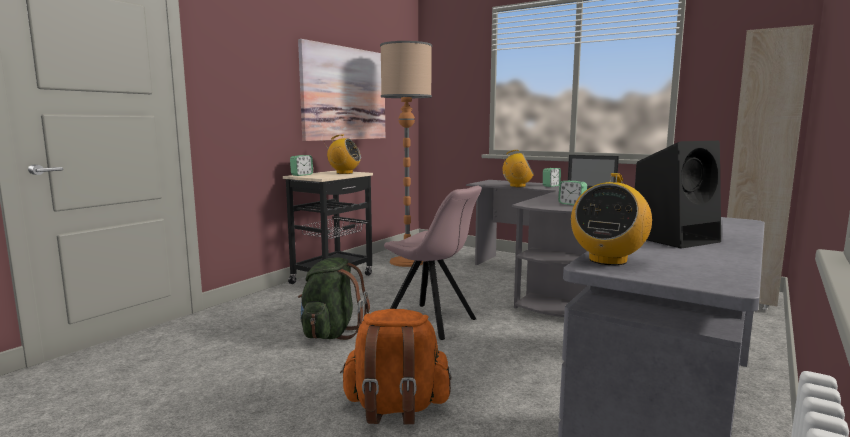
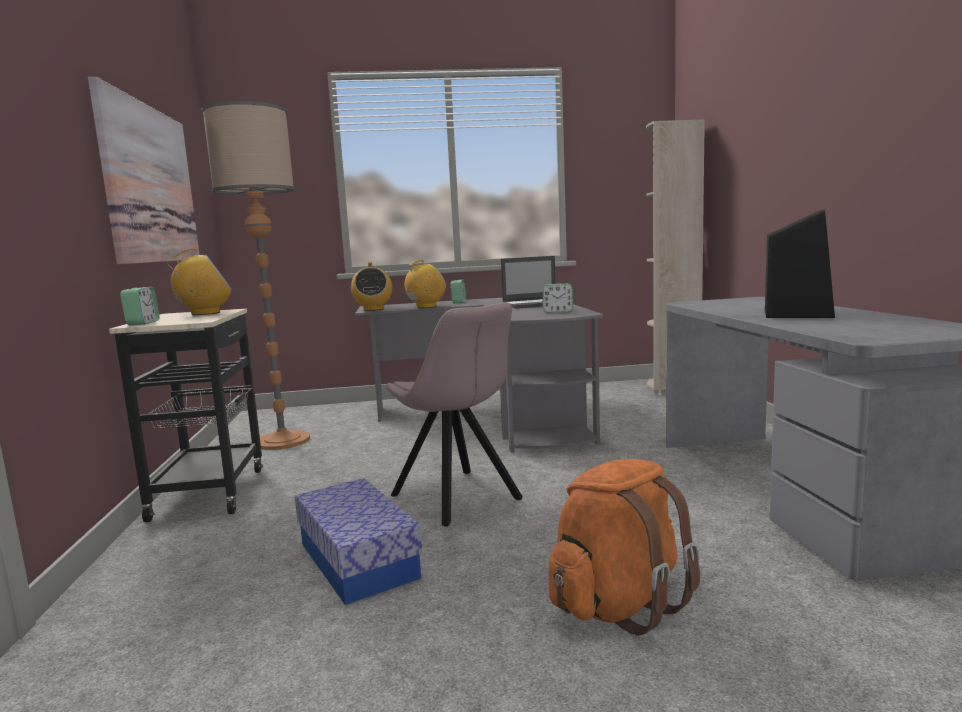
camera: 40 degrees left, 0 degrees up
(331, 333) = (358, 560): green backpack -> storage box
(431, 321) = (457, 497): pink chair -> pink chair turned 60 degrees clockwise
(607, 260) = (851, 333): radio -> radio (373, 309)

